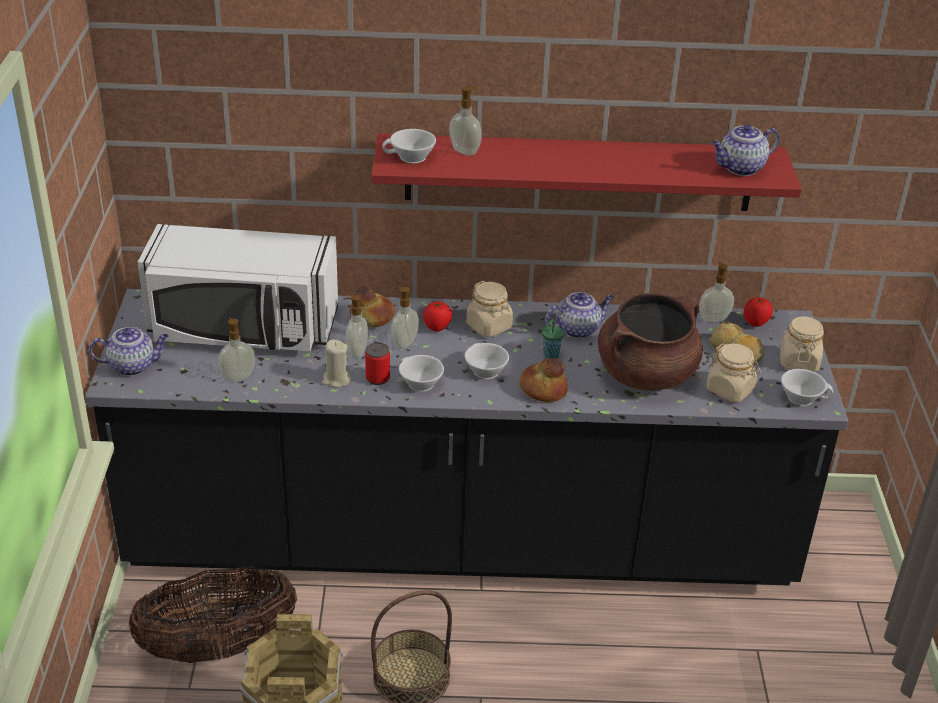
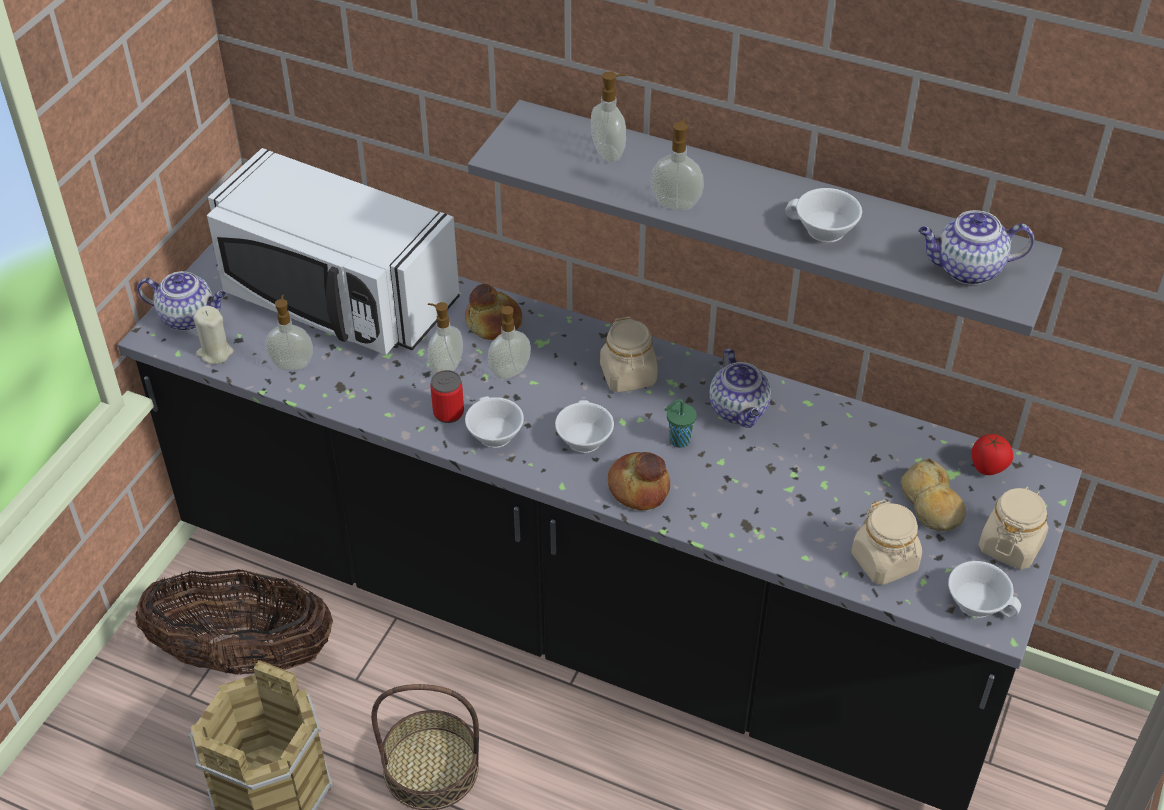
camera: 25 degrees right, 10 degrees up
(336, 380) = (399, 401): beige candle -> beige candle (215, 353)
(411, 157) = (533, 148): white cup -> white cup (823, 231)
(437, 327) = (563, 359): tomato -> none
(578, 329) = (739, 411): teapot -> teapot turned 75 degrees clockwise
(579, 172) = (772, 209): red shelf -> grey shelf
(646, 374) = (786, 505): brown cooking pot -> none
(713, 318) = (932, 444): soap dispenser -> soap dispenser (676, 203)

